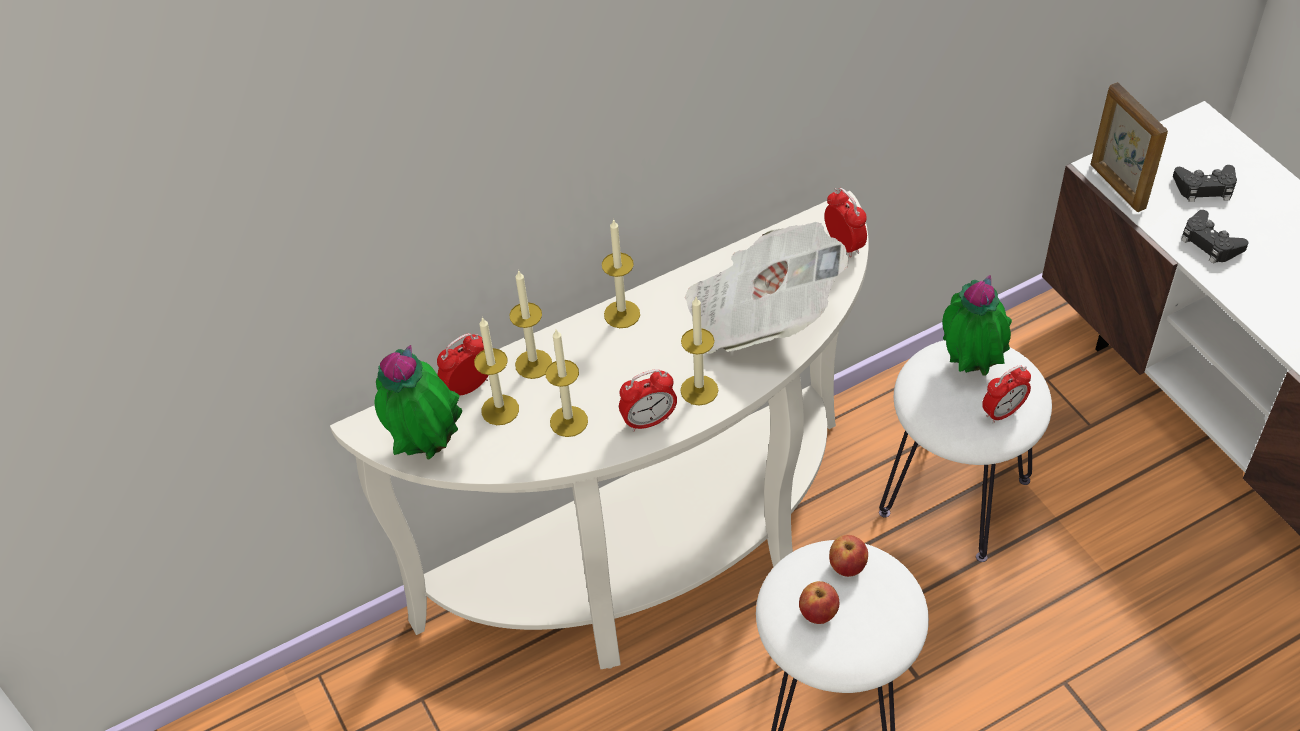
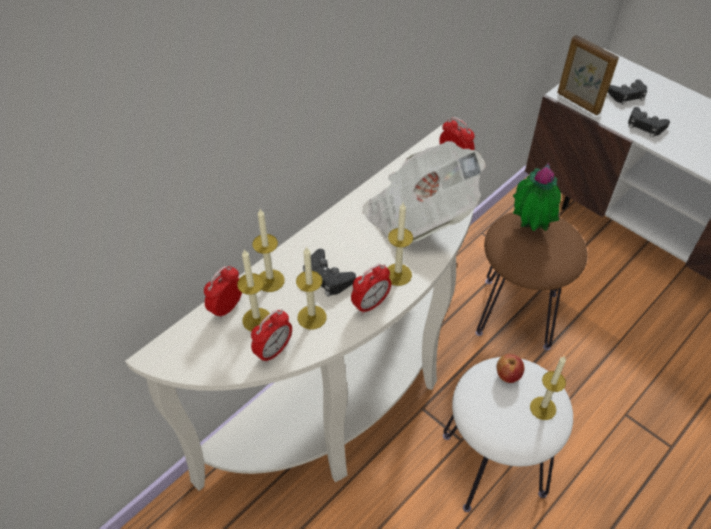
camera: 20 degrees left, 0 degrees up
(425, 447) = (208, 360): potted plant -> none
(606, 374) = (327, 277): none -> black game controller
(622, 314) = (322, 232): candle -> candle (543, 408)
(818, 613) = (502, 413): apple -> none
(954, 496) = (516, 313): white stool -> brown stool
(1003, 412) = (562, 252): alarm clock -> alarm clock (273, 351)

